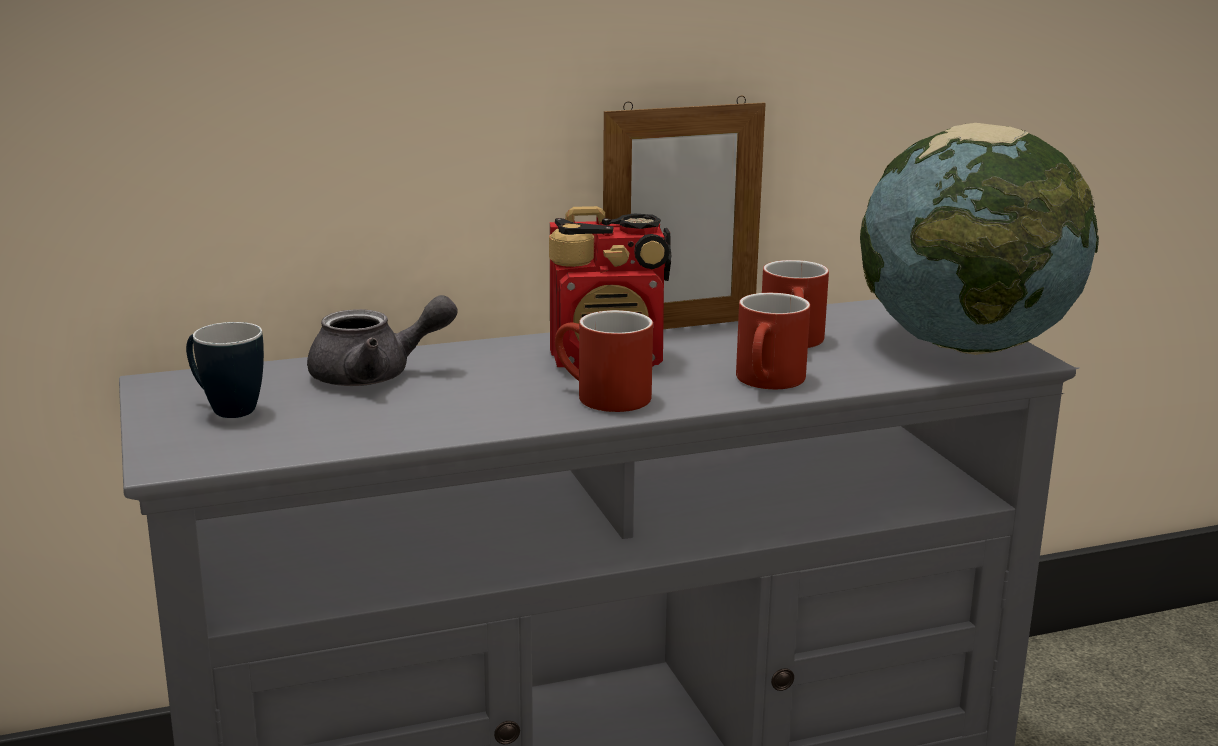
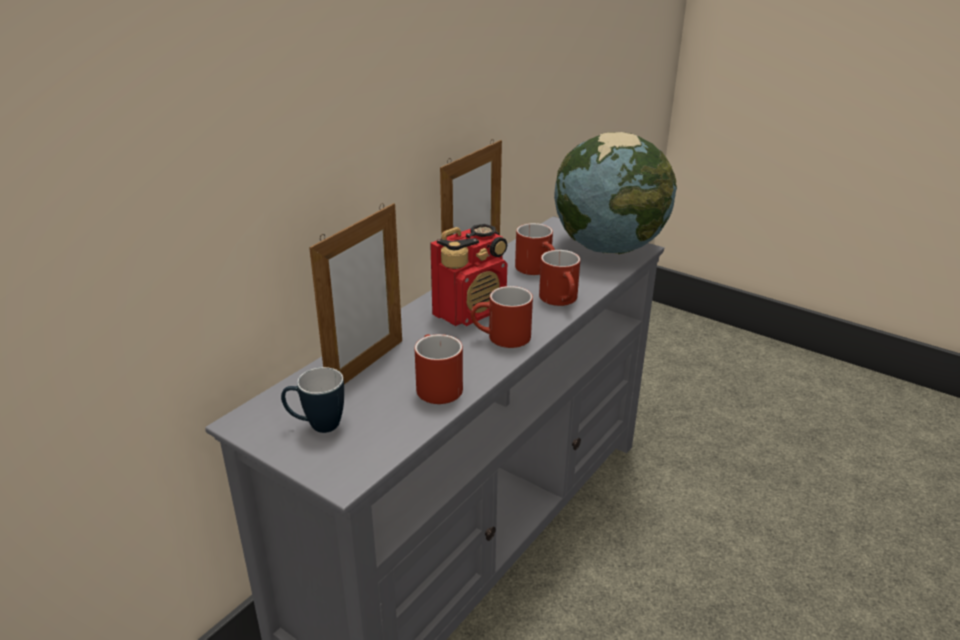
camera: 35 degrees left, 10 degrees up
(375, 375) = (366, 367): grey teapot -> picture frame
(424, 415) = (434, 385): none -> red mug

